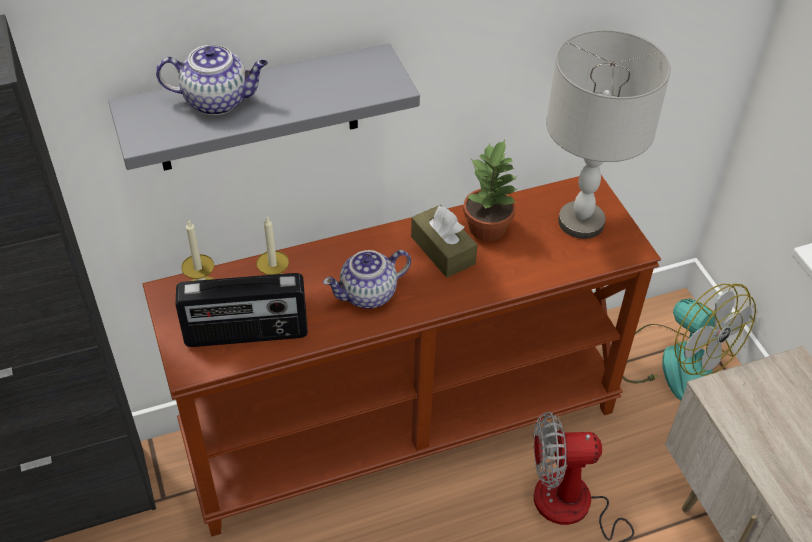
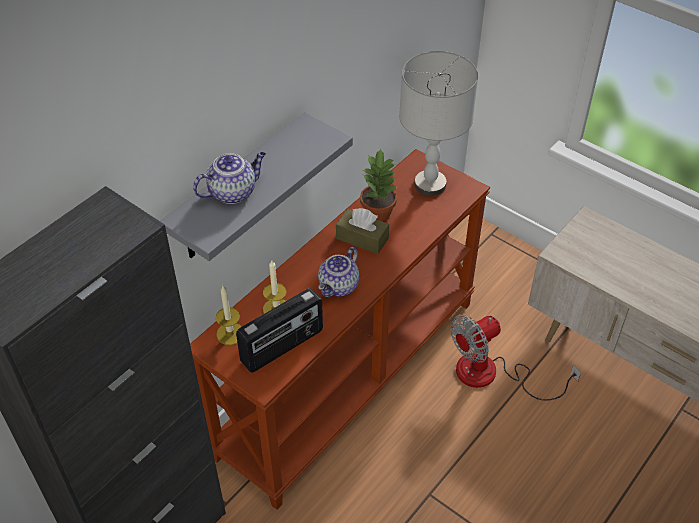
camera: 30 degrees left, 0 degrees up
(674, 362) = (484, 256): fan -> none

